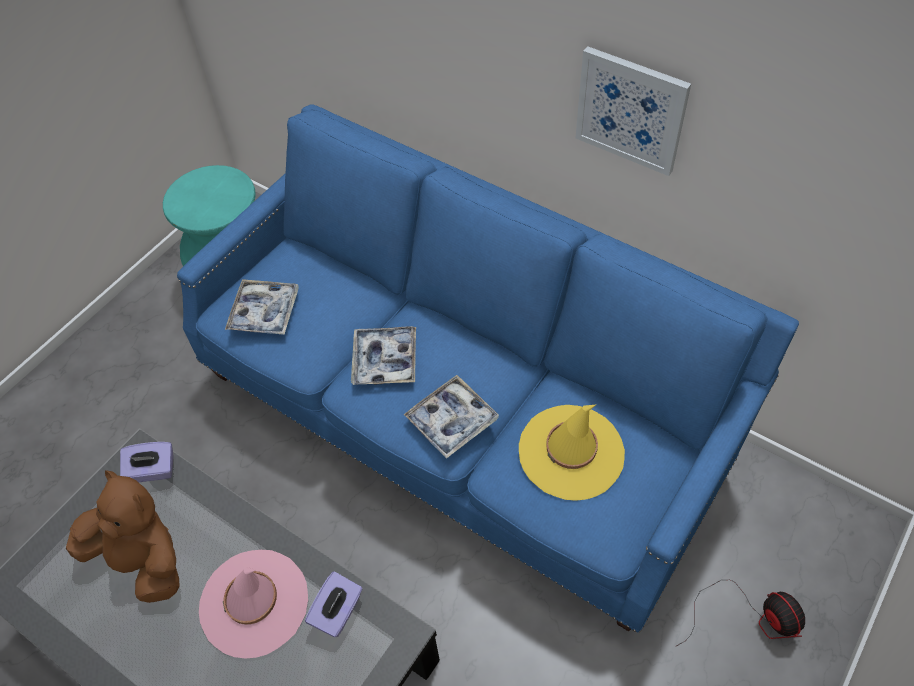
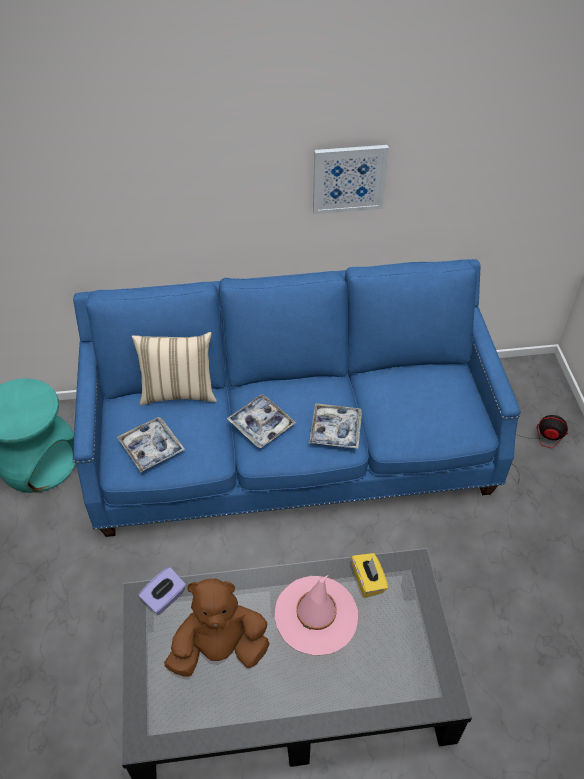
camera: 45 degrees left, 5 degrees down
(338, 612) = (368, 581): purple tissue box -> yellow tissue box
(349, 272) = (178, 392): none -> beige pillow
(571, 452) = (414, 403): yellow hat -> none

